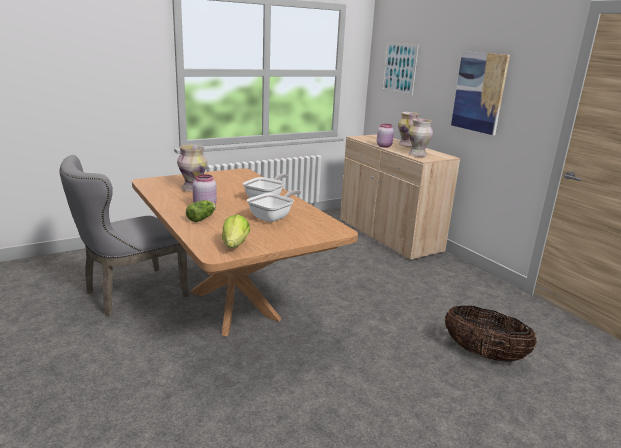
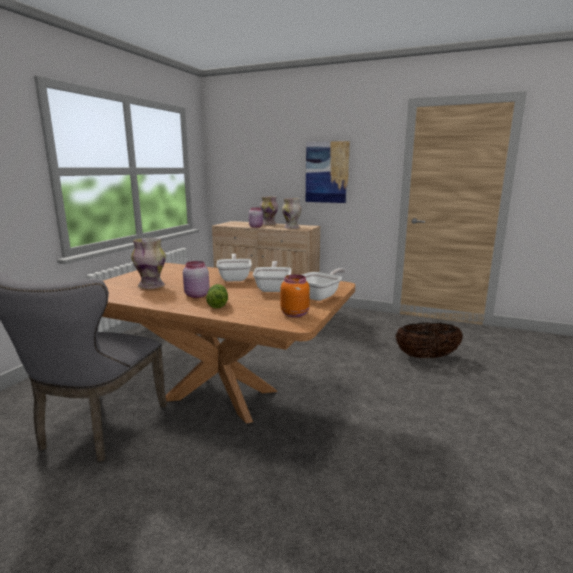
camera: 35 degrees left, 5 degrees down
(235, 245) = (295, 314): lettuce -> orange jar
(293, 237) = (320, 296): none -> frying pan
(399, 68) = (241, 162): picture -> none

